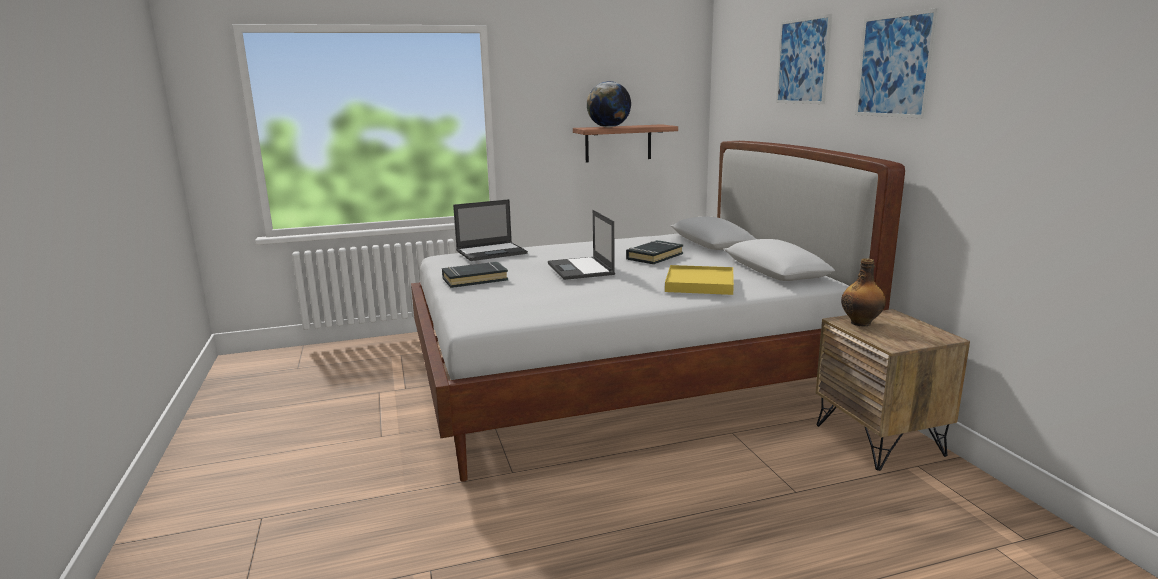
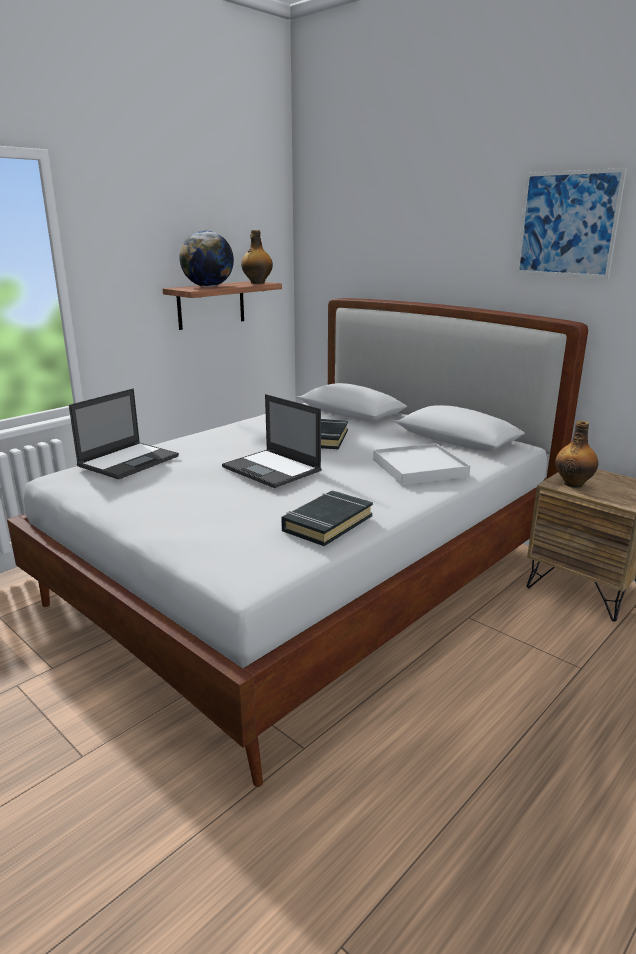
camera: 30 degrees left, 5 degrees up
(475, 279) = (158, 507): black book -> black book (327, 523)
(657, 125) = (257, 283): none -> bottle
(699, 284) = (419, 468): yellow tray -> white tray
(802, 61) = (437, 214): picture -> none

